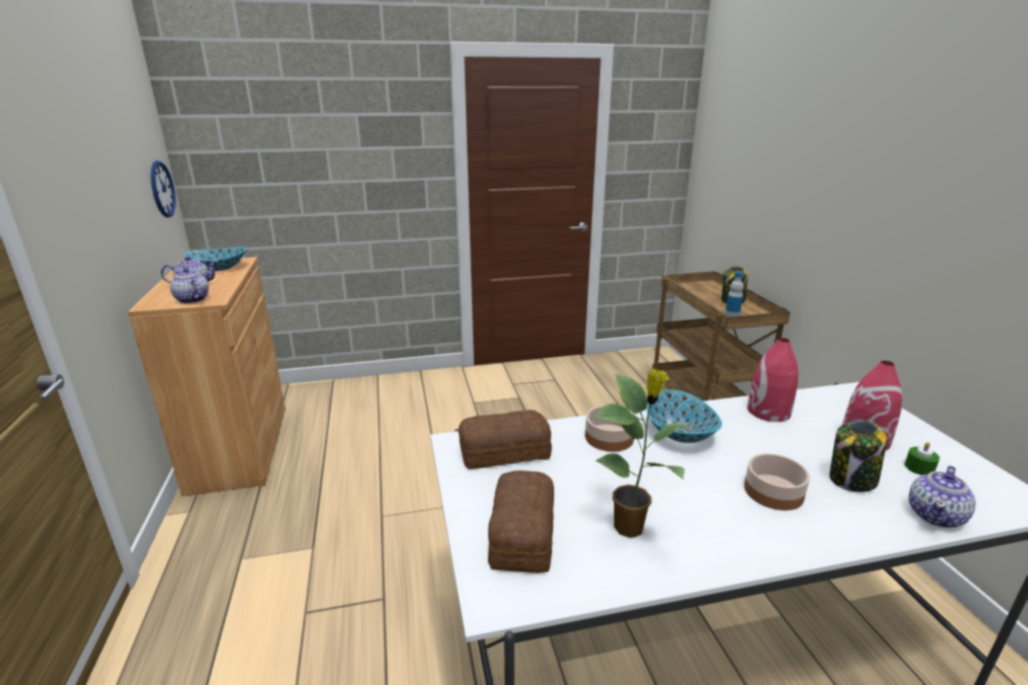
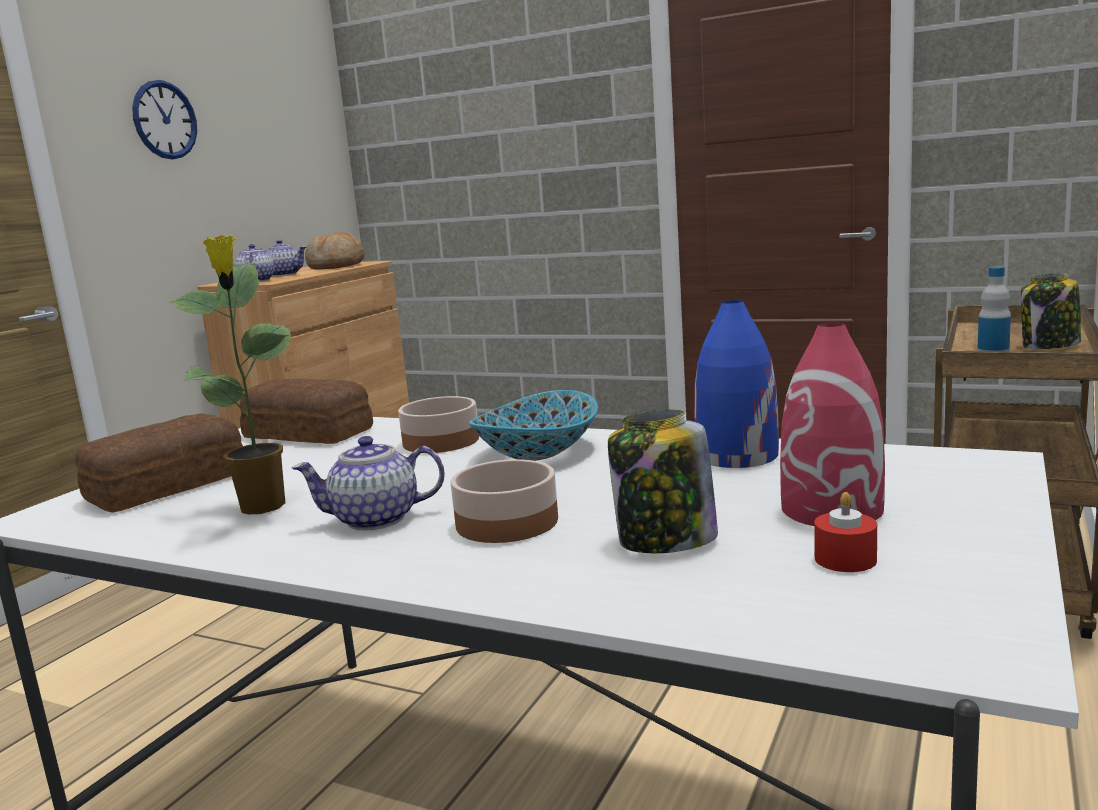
camera: 40 degrees right, 10 degrees down
(162, 189) = (319, 183): wall clock -> wall clock (164, 120)
(219, 268) = (337, 266): bowl -> bread
(768, 412) = (736, 455): red vase -> blue vase
(919, 468) = (845, 559): green candle -> red candle
(936, 515) = (702, 610): teapot -> teapot (377, 519)

